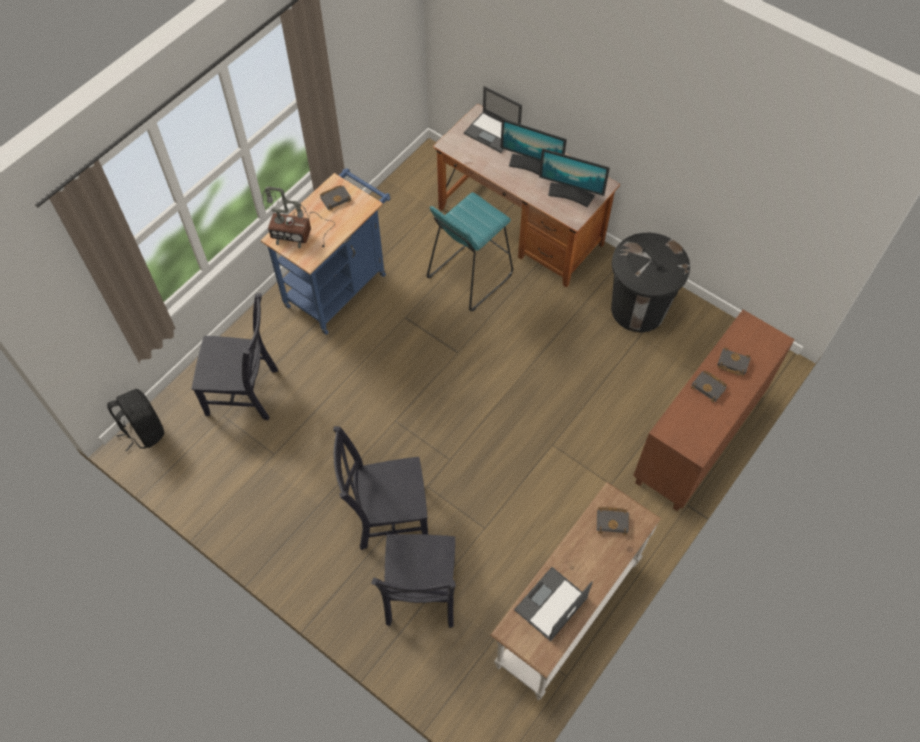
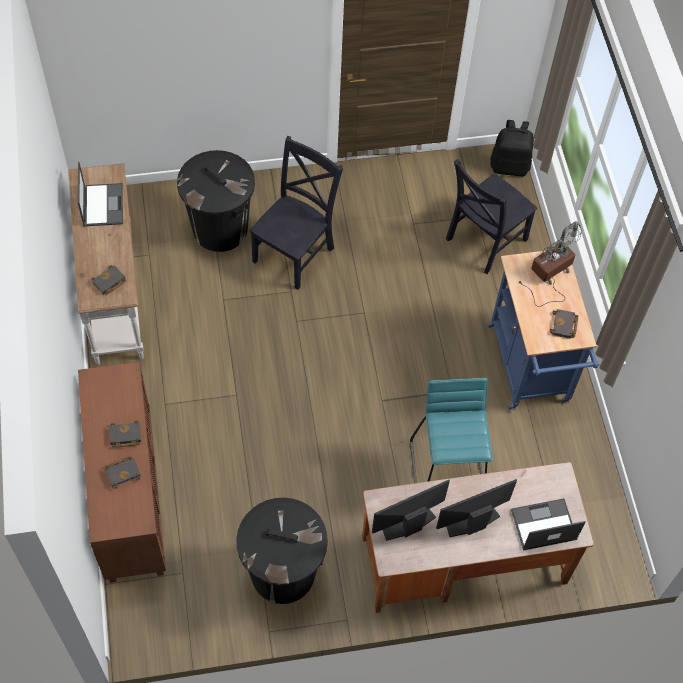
camera: 130 degrees right, 0 degrees up
(420, 595) = (220, 228): black chair -> black trash can

